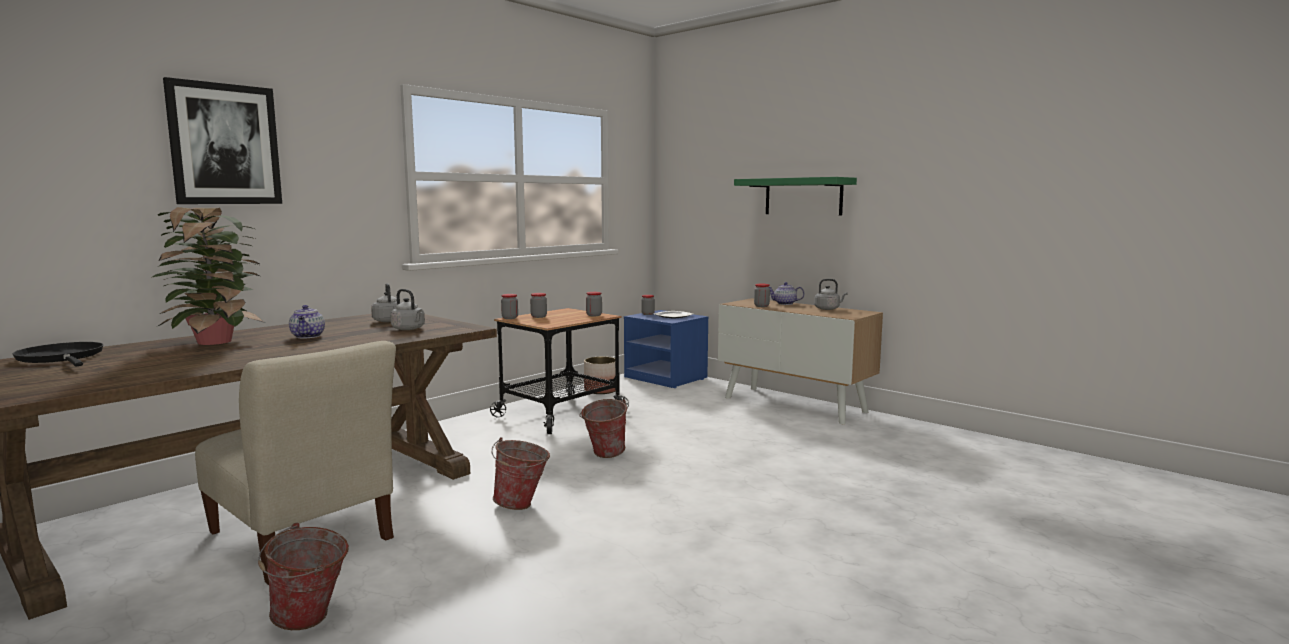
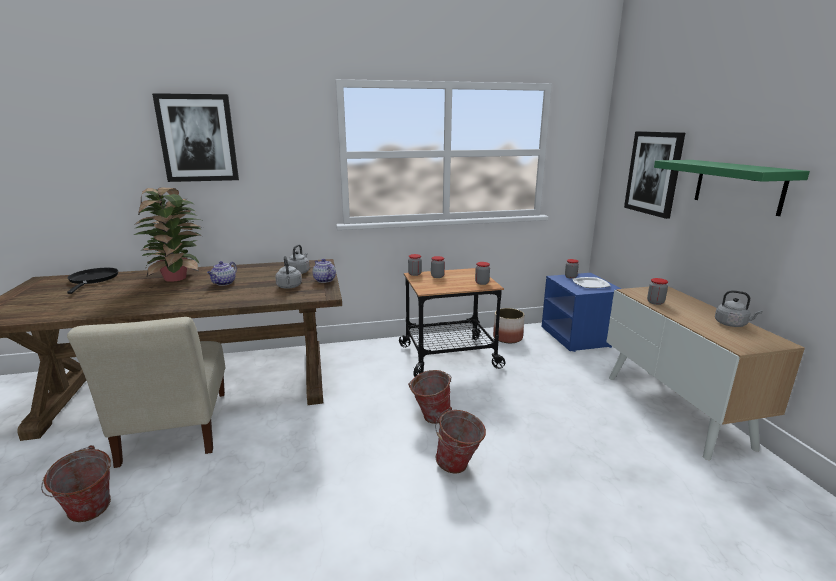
camera: 35 degrees right, 10 degrees up
(522, 505) = (315, 454): bucket -> bucket (458, 467)
(718, 196) = (654, 173): none -> picture
(784, 304) = (689, 303): teapot -> teapot (324, 280)

